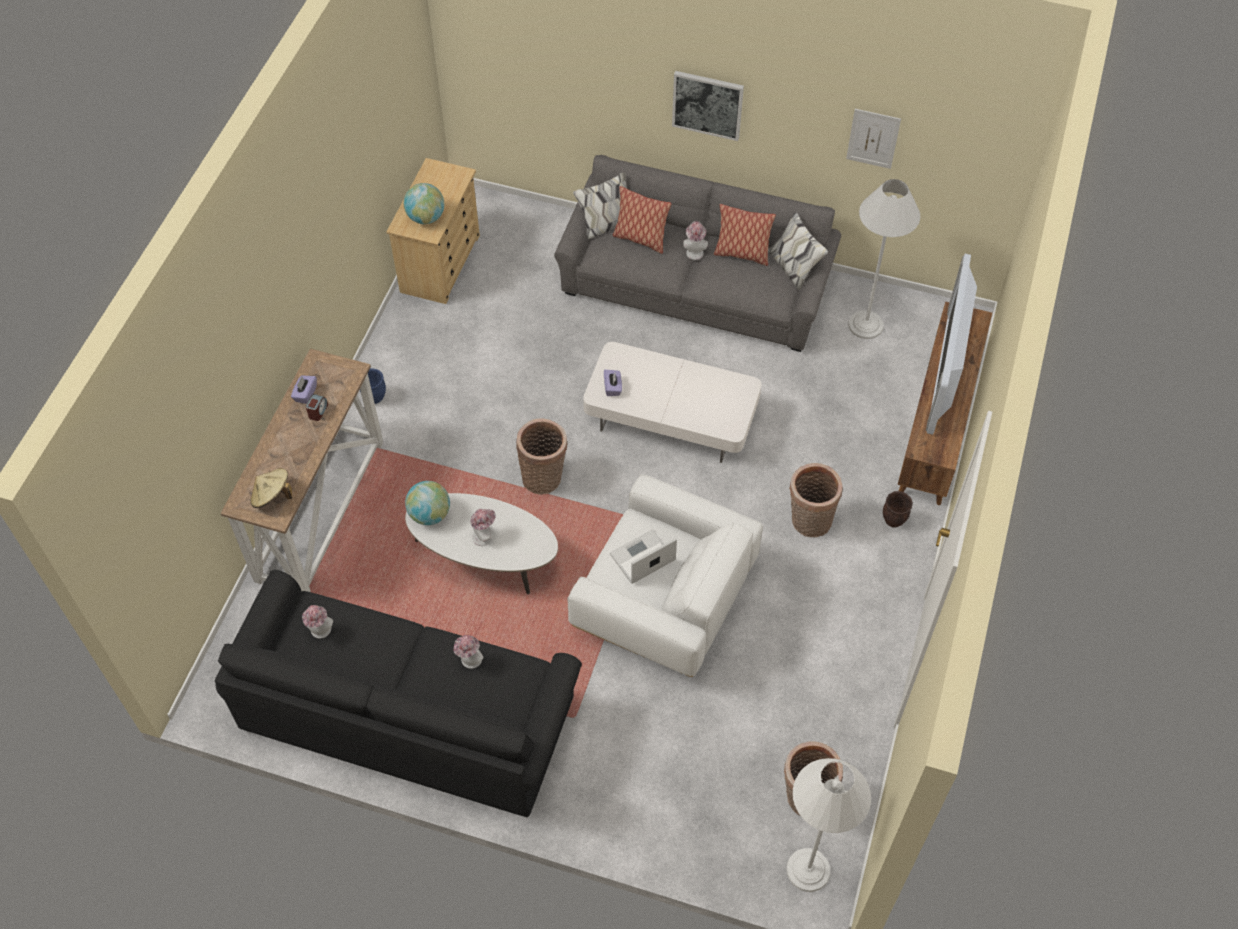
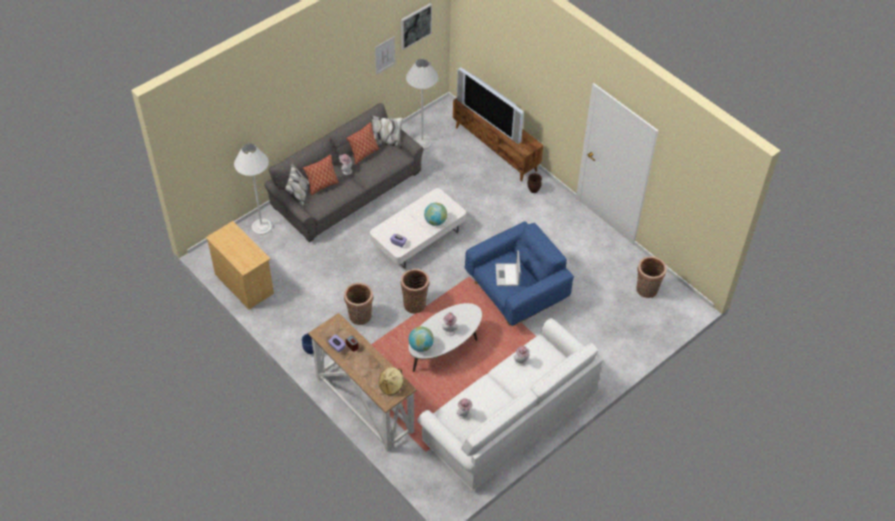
camera: 60 degrees left, 5 degrees down
(406, 715) = (510, 418): black sofa -> white sofa
(426, 217) = (248, 255): globe -> globe (435, 221)
(664, 600) = (517, 290): white armchair -> blue armchair
(707, 104) = (311, 98): picture -> picture (415, 25)
(808, 870) = (679, 307): white floor lamp -> white floor lamp (261, 227)
(809, 522) = (513, 219): basket -> basket (360, 317)

